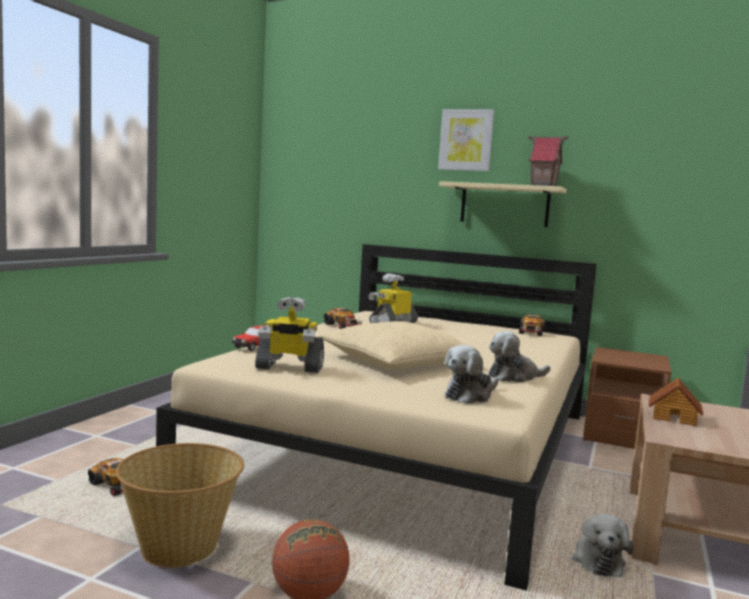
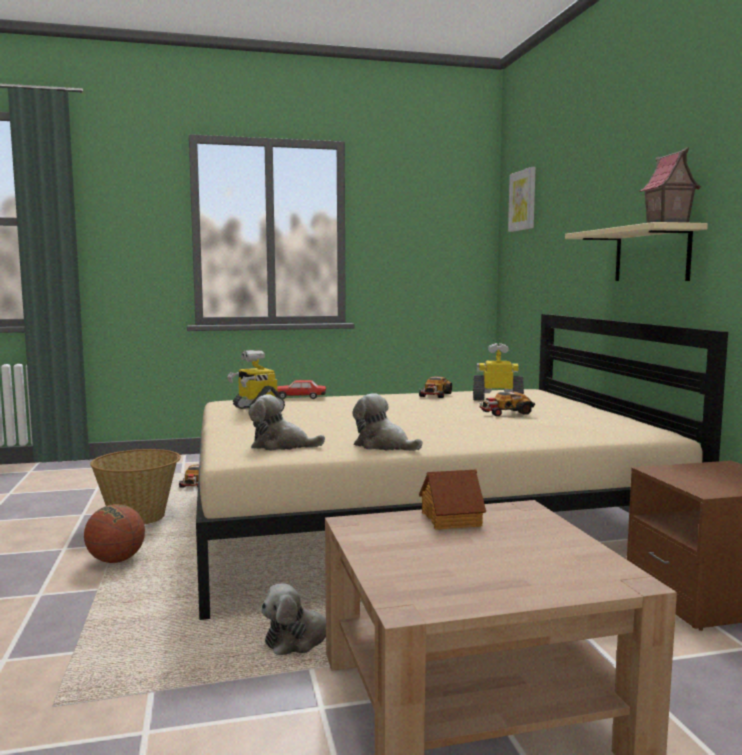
camera: 55 degrees right, 0 degrees up
(396, 361) = (348, 420): beige pillow -> none
(466, 140) = (621, 176): picture -> picture (523, 200)
(531, 332) = (621, 424): toy car -> toy car (505, 412)

